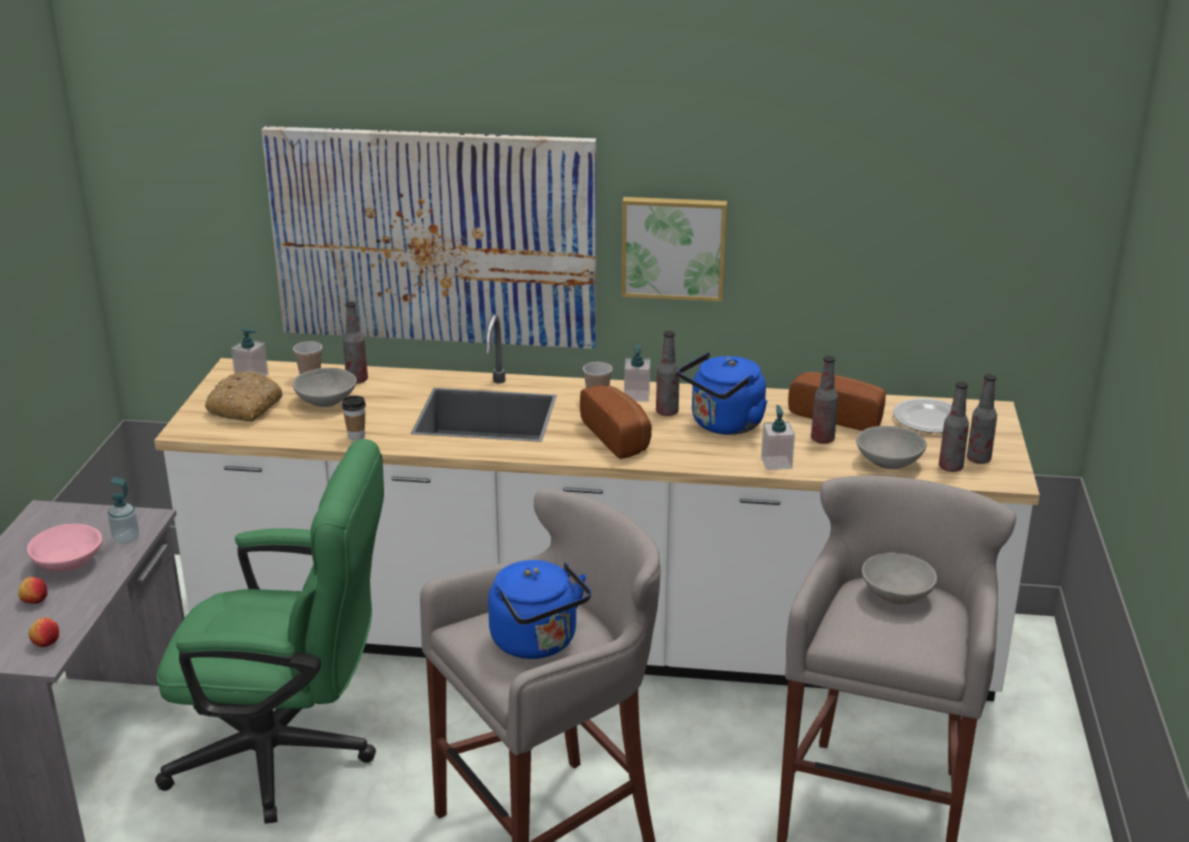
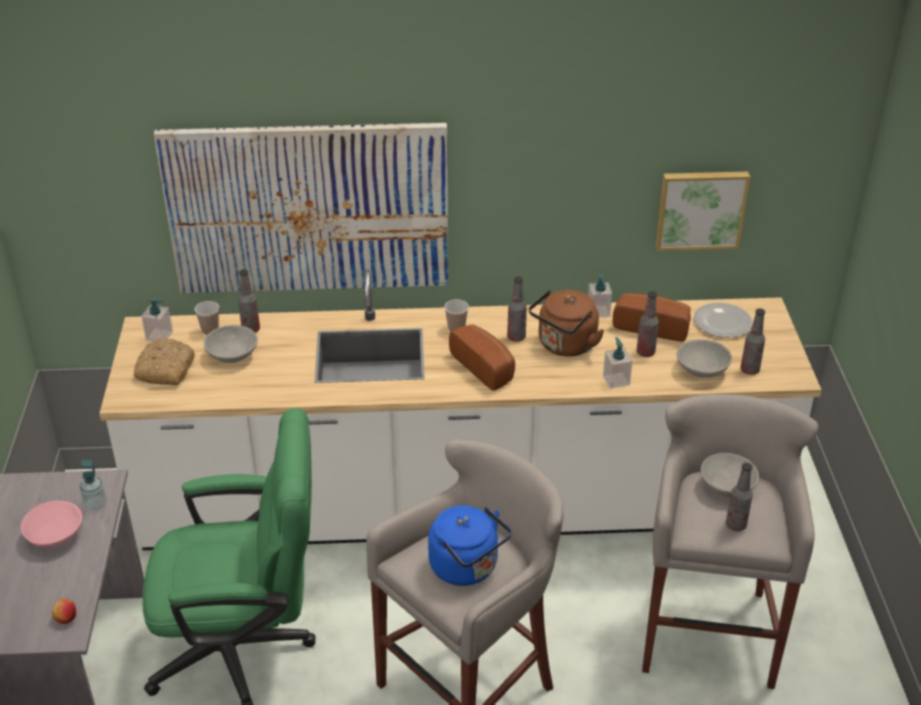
camera: 10 degrees left, 10 degrees up
(34, 600) = (40, 577): apple -> none
(356, 436) = (270, 390): cup -> none
(636, 396) = (487, 322): soap dispenser -> soap dispenser (598, 312)
(673, 247) = (511, 202): picture -> picture (700, 209)
(724, 425) = (565, 346): blue kettle -> brown kettle
(978, 459) = (768, 359): bottle -> bottle (736, 525)

